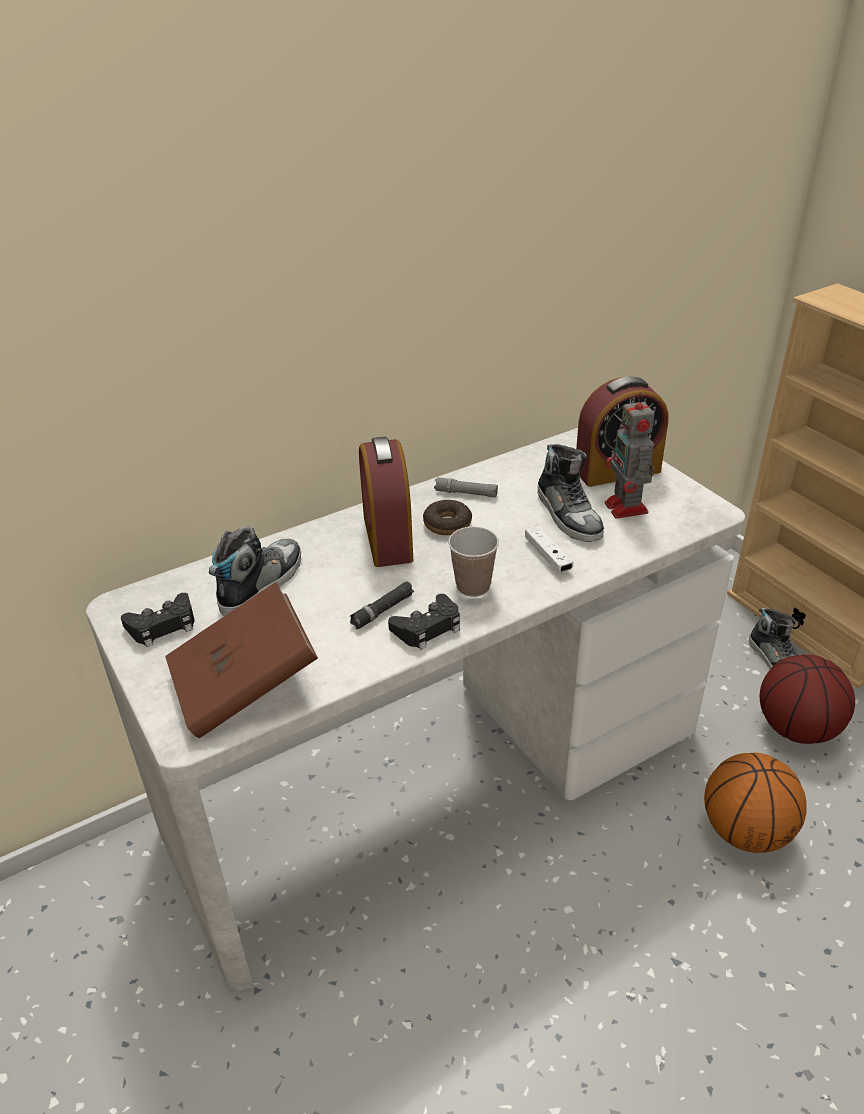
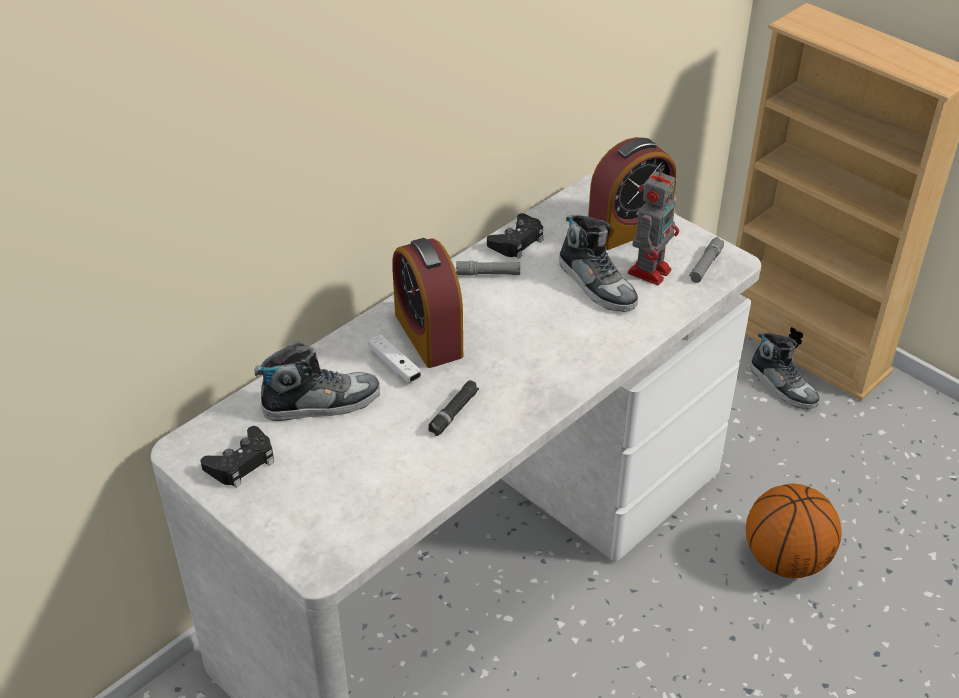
camera: 15 degrees left, 5 degrees up
(245, 685) = (352, 509): brown book -> none
(261, 583) = (321, 402): shoe -> shoe turned 60 degrees clockwise
(427, 628) = (503, 424): black game controller -> black game controller (517, 242)
(447, 524) = (482, 311): donut -> none
(473, 586) = (531, 374): cup -> none
(547, 556) = (591, 332): white game controller -> white game controller (395, 365)
(627, 509) = (650, 270): toy robot -> toy robot turned 120 degrees counterclockwise
(686, 511) = (706, 265): none -> grey flashlight
(797, 729) = (813, 451): basketball -> none

